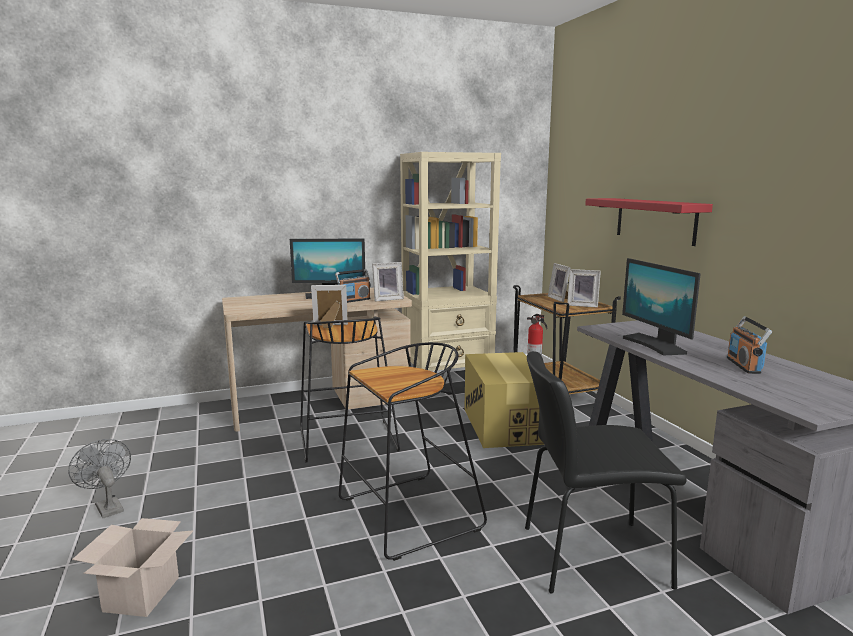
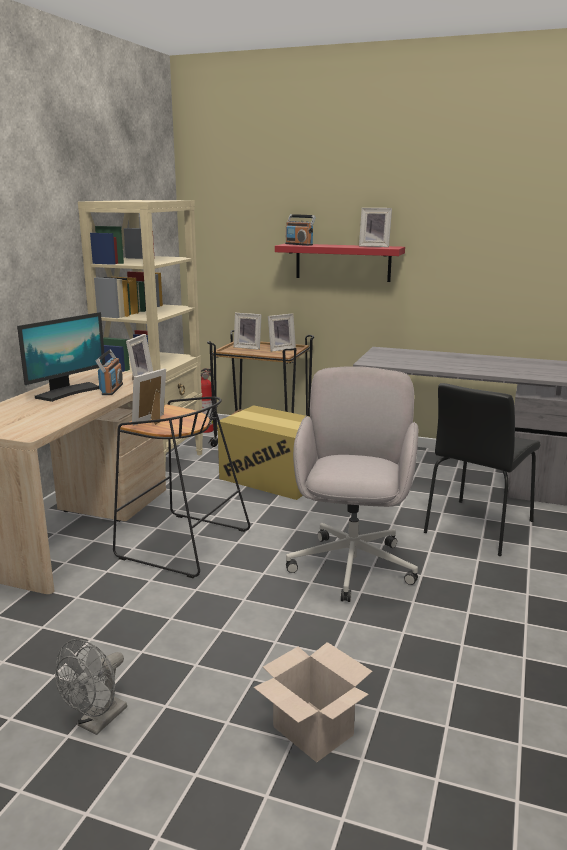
camera: 50 degrees left, 5 degrees up
(107, 506) = (97, 722): grey fan -> grey fan turned 60 degrees counterclockwise
(408, 516) = (352, 566): black stool -> grey office chair
(655, 345) = (429, 364): monitor -> none
(675, 202) = (375, 246): none -> picture frame
(744, 365) = (496, 364): radio -> radio (299, 244)

